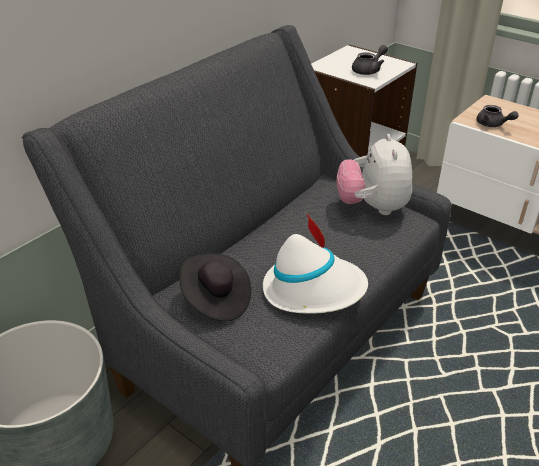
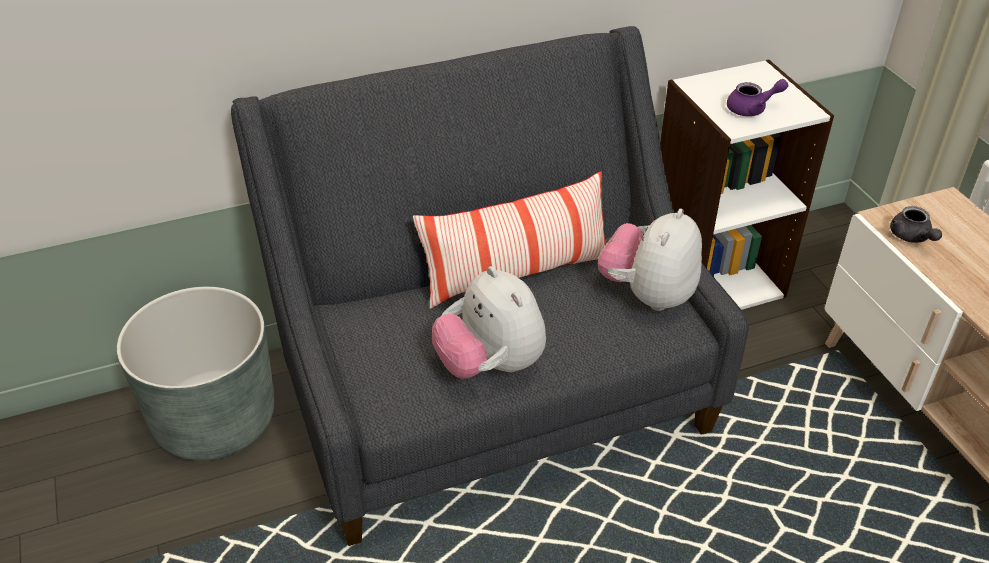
camera: 30 degrees right, 5 degrees up
(216, 300) = (383, 335): black hat -> none
(276, 225) = (516, 274): none -> pillow
(313, 289) = (490, 365): white hat -> plush toy
(369, 70) = (752, 109): grey teapot -> purple teapot

